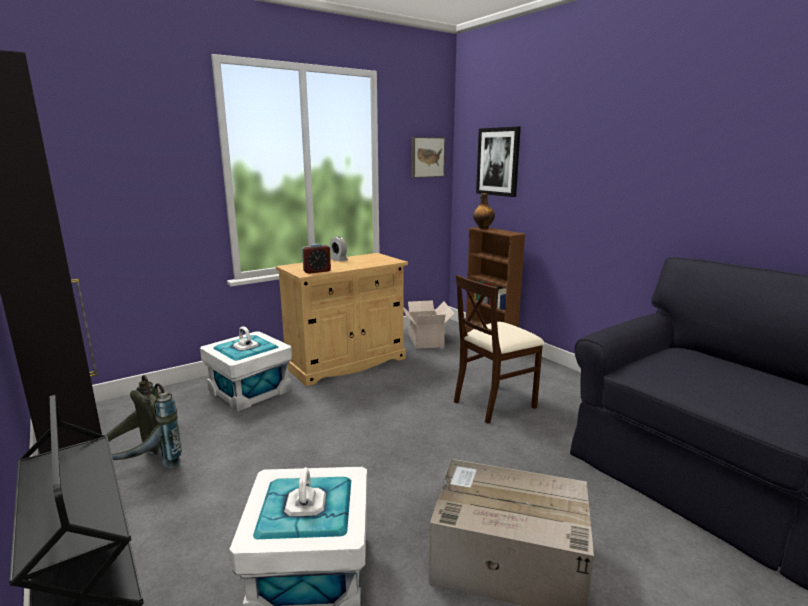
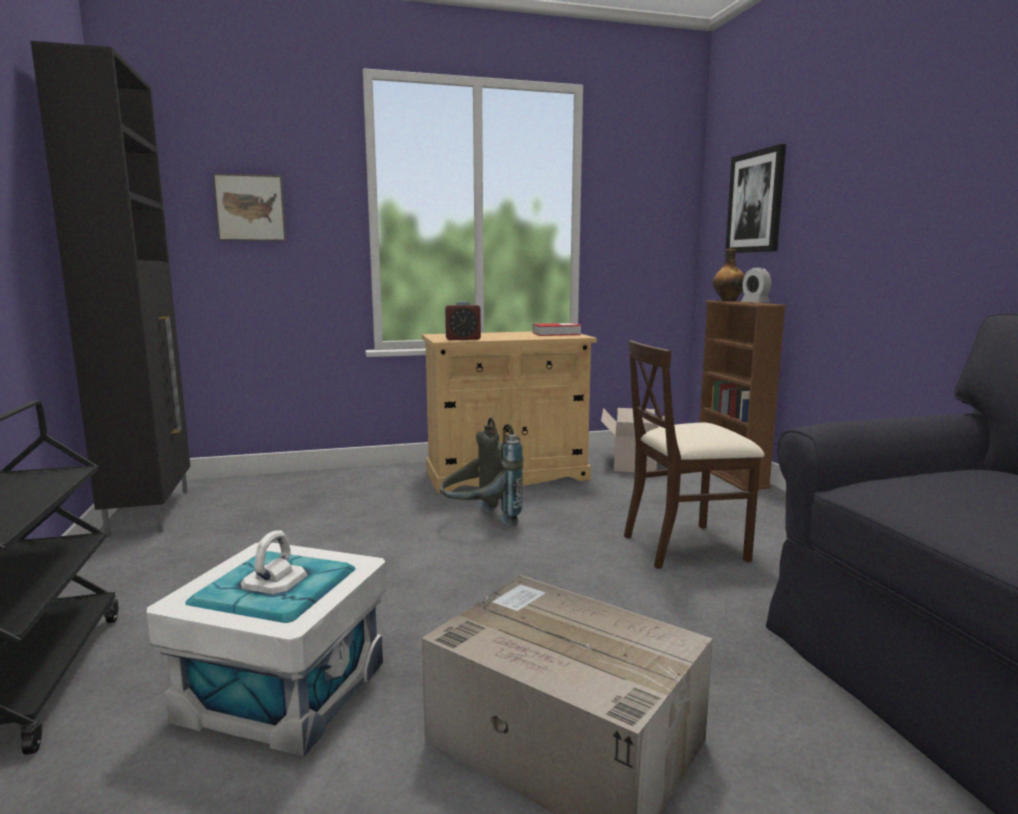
camera: 20 degrees right, 5 degrees down
(143, 468) = (195, 545): grey backpack -> grey backpack (480, 522)
(249, 391) = (367, 489): white storage box -> none
(338, 260) = (506, 333): alarm clock -> alarm clock (755, 303)
(375, 258) = (556, 334): none -> book
(426, 157) = (657, 204): picture -> picture (250, 208)

